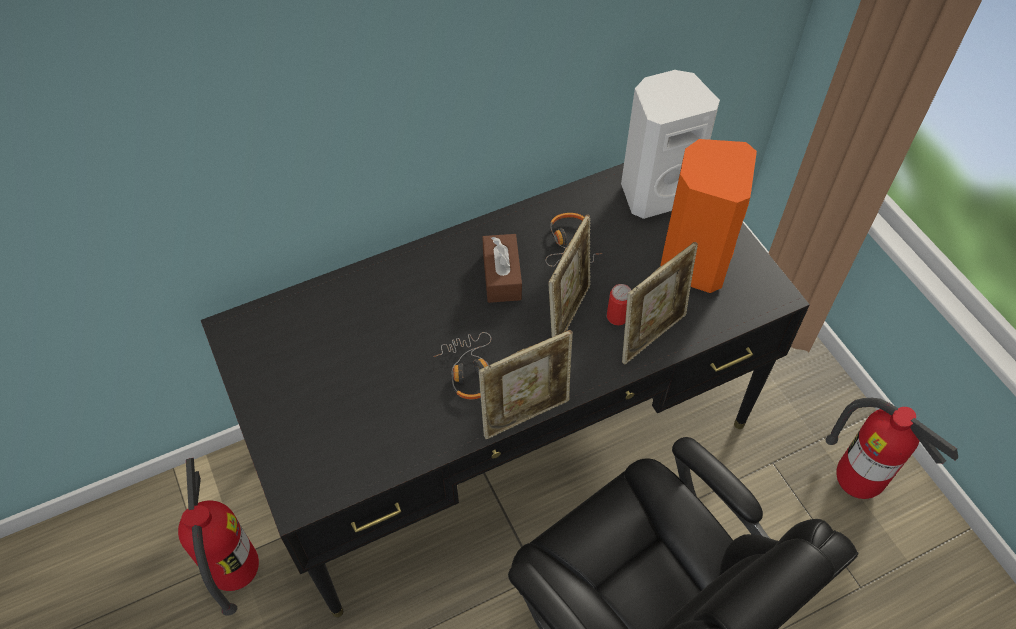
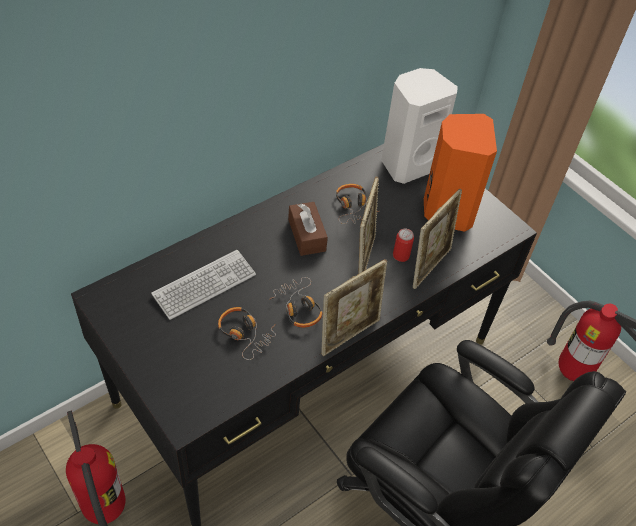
camera: 15 degrees left, 5 degrees down
(360, 328) = (204, 285): none -> keyboard
(396, 398) = (245, 334): none -> headphones

